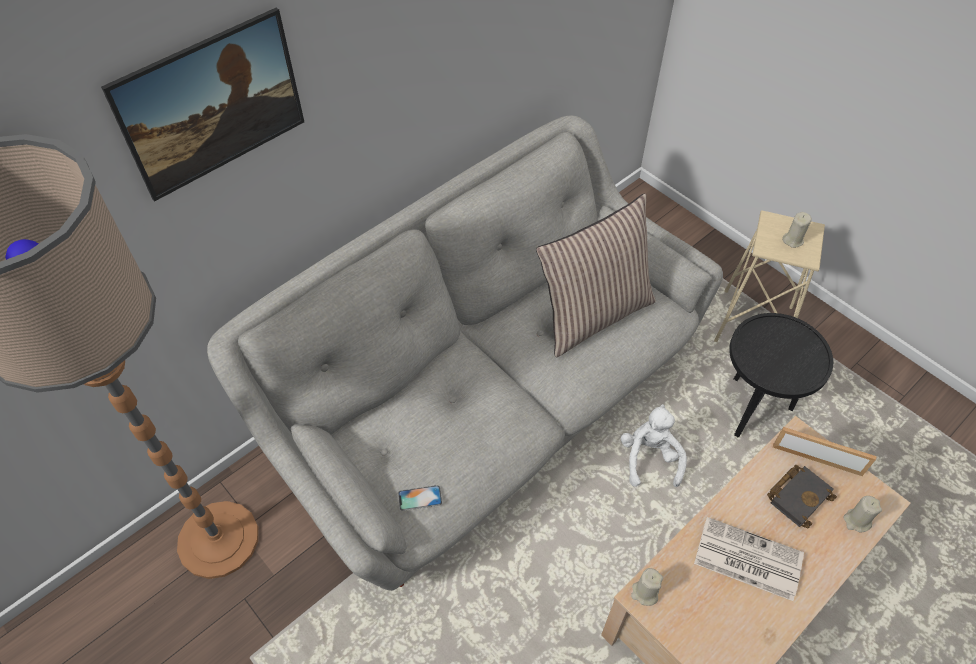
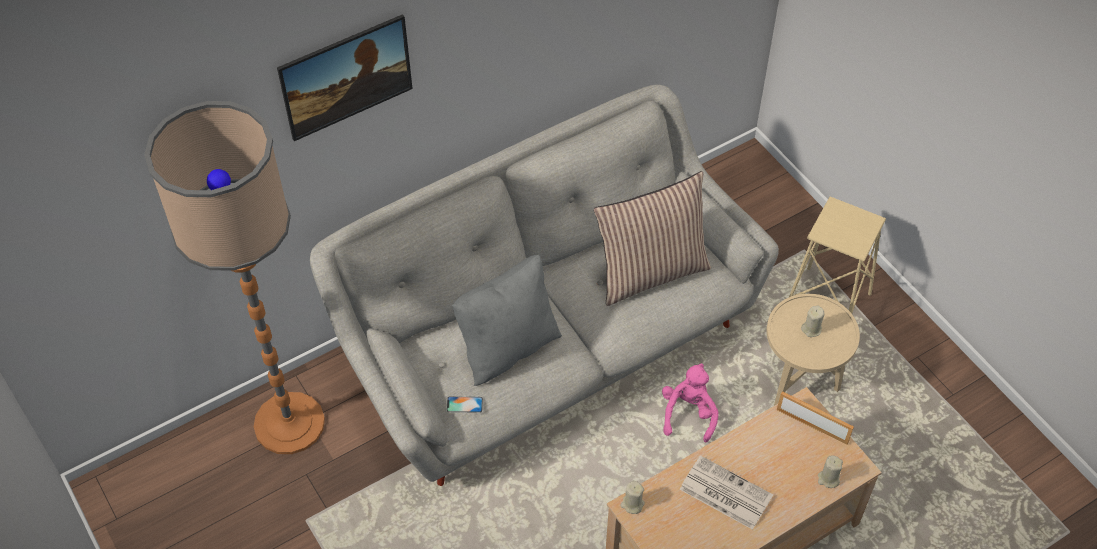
camera: 10 degrees right, 0 degrees up
(456, 421) = (507, 347): none -> grey pillow
(649, 458) = (688, 413): white plush toy -> pink plush toy
(751, 411) = (798, 387): black side table -> beige side table
(793, 240) = (849, 229): beige candle -> beige candle (811, 329)
(798, 495) = (785, 451): black book -> none

